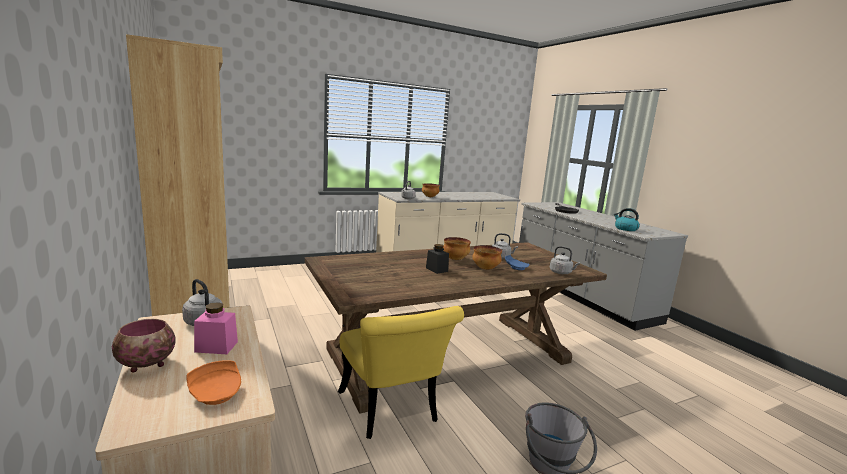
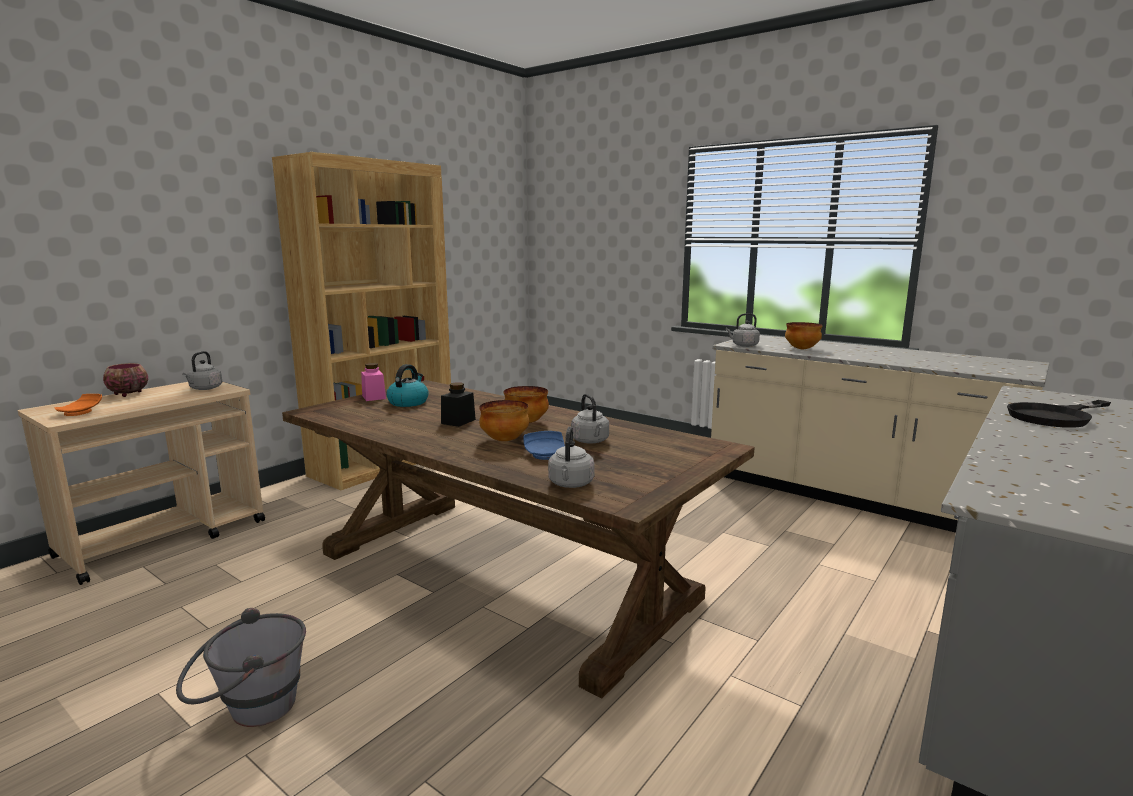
camera: 65 degrees right, 0 degrees up
(216, 347) = (158, 399): pink jar -> pink jar (374, 397)
(391, 412) = (335, 569): yellow chair -> none
(625, 229) = (1008, 478): kettle -> kettle (408, 402)

